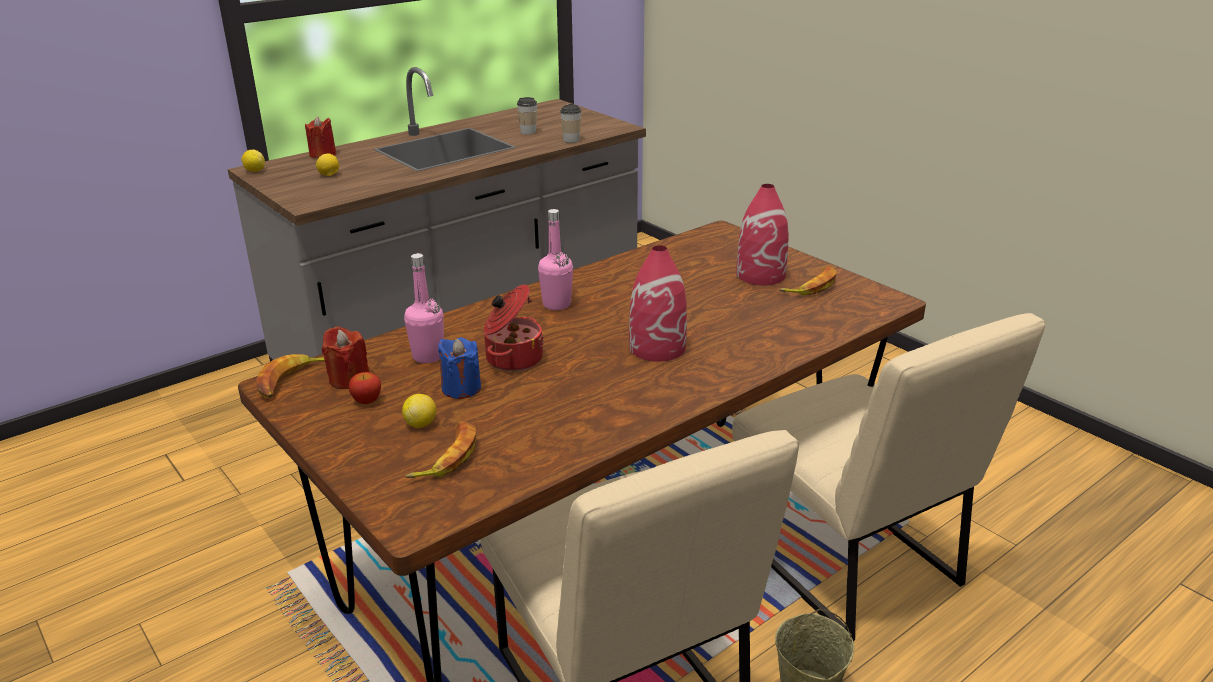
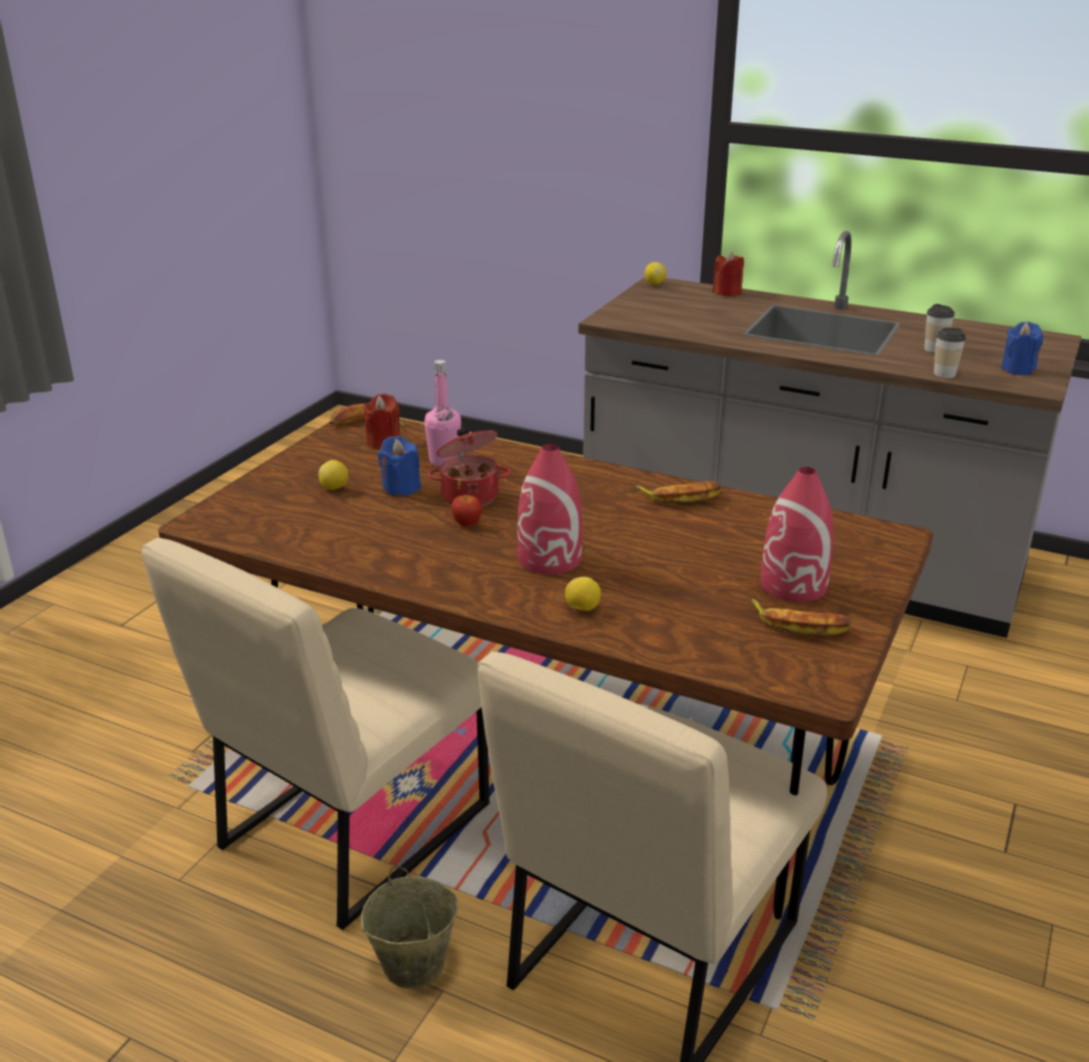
camera: 65 degrees right, 0 degrees up
(329, 175) = (681, 308): lemon -> lemon (582, 609)
(367, 401) = (356, 459): apple -> apple (466, 523)
(447, 457) = (293, 511): banana -> banana (681, 497)
(556, 304) = (595, 489): pink bottle -> none
(588, 124) = (1018, 369): none -> blue candle

